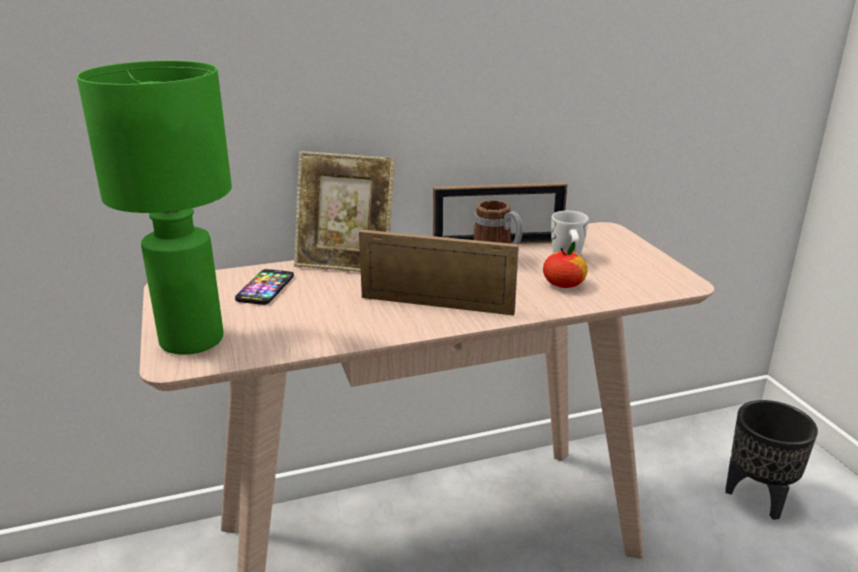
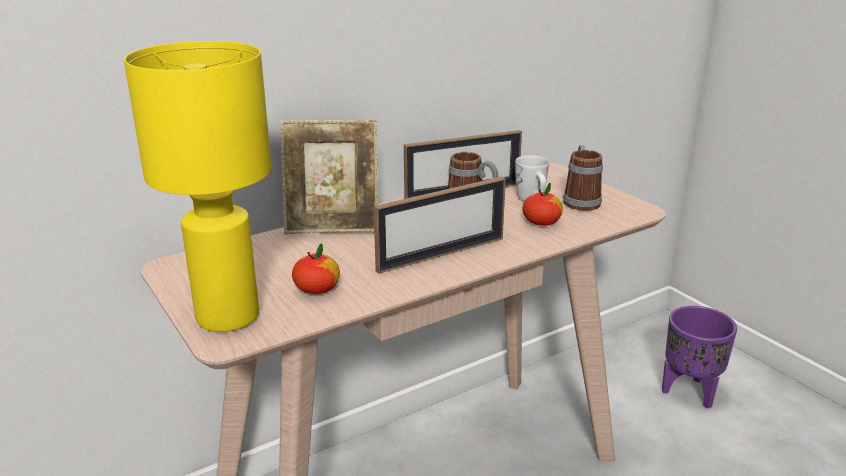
camera: 15 degrees left, 0 degrees up
(190, 340) = (226, 317): green table lamp -> yellow table lamp
(265, 288) = (269, 258): phone -> none
(291, 324) = (317, 289): none -> apple
(436, 305) = (441, 254): picture frame -> picture frame turned 150 degrees clockwise
(621, 265) = (580, 200): none -> mug
(756, 497) = (688, 392): black planter -> purple planter

